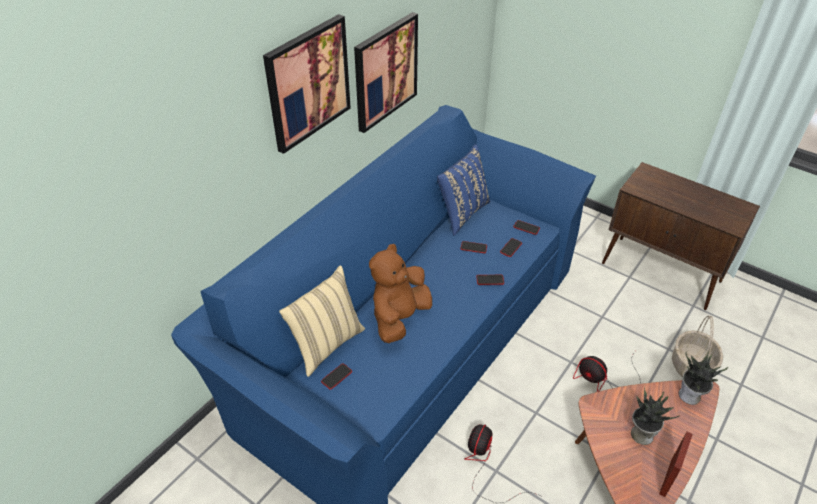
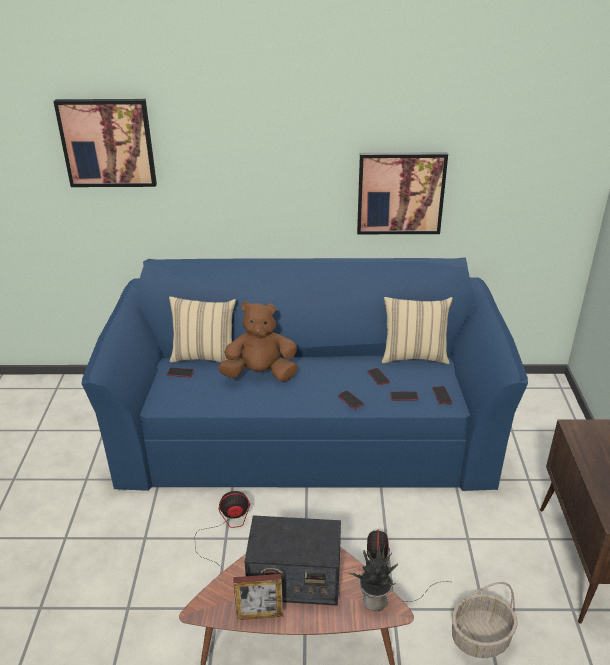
camera: 55 degrees right, 10 degrees down
(308, 83) = (299, 160): picture -> picture (107, 143)
(462, 213) = (414, 356): blue pillow -> beige pillow
(641, 434) = (294, 578): potted plant -> radio

